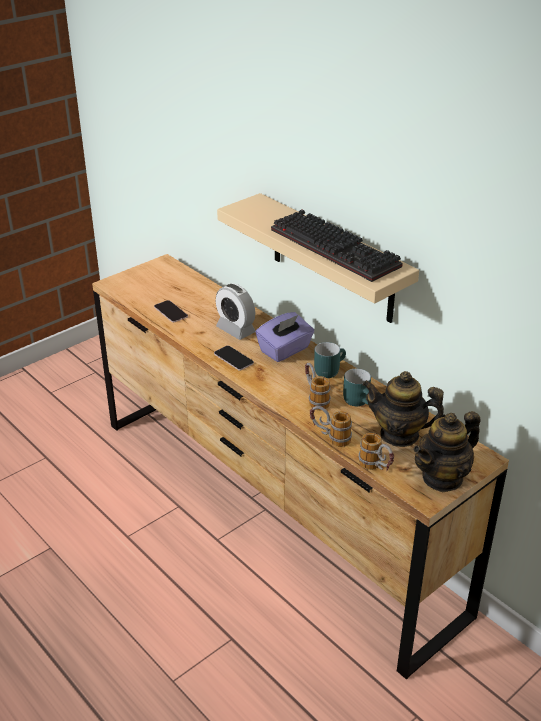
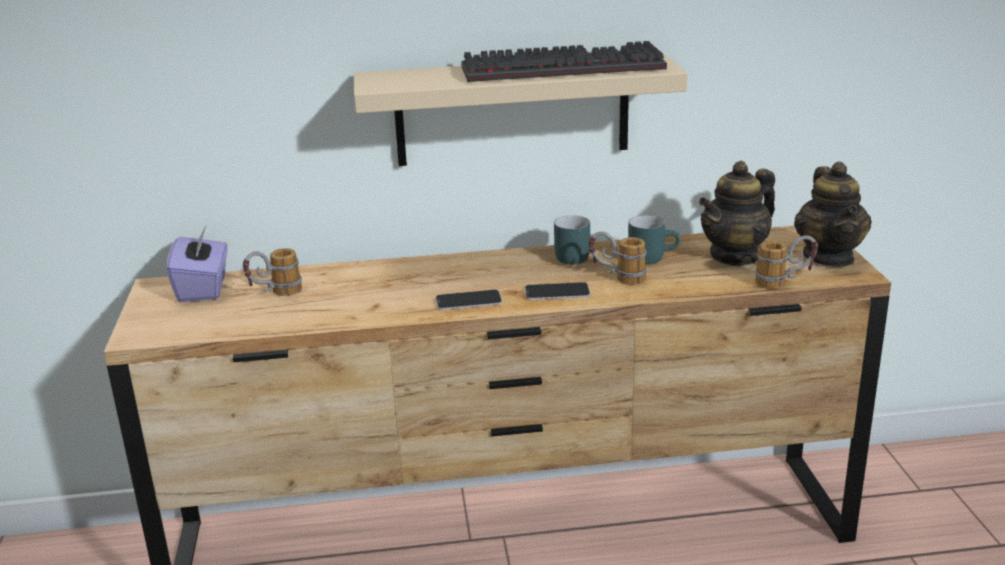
camera: 55 degrees left, 10 degrees down
(170, 312) = (292, 313): phone -> phone (557, 292)
(235, 330) = (405, 283): alarm clock -> none
(285, 350) = (495, 267): purple tissue box -> purple tissue box (203, 288)
(330, 438) = (703, 291): mug -> mug (275, 294)

